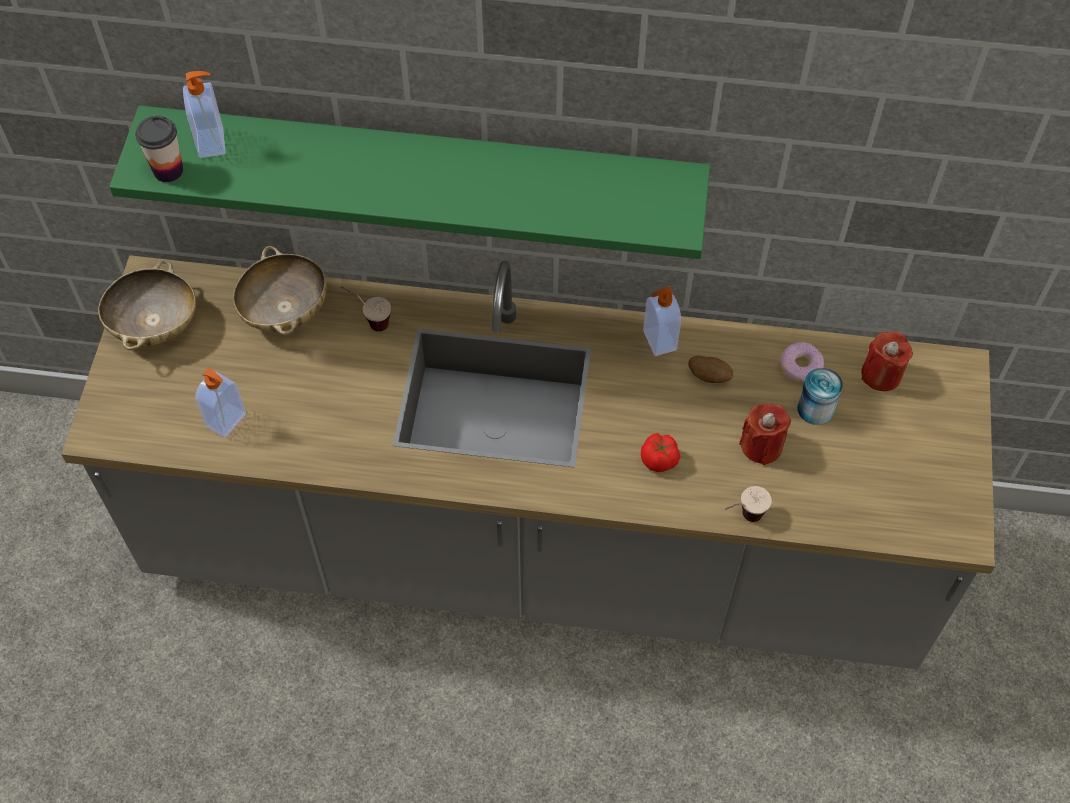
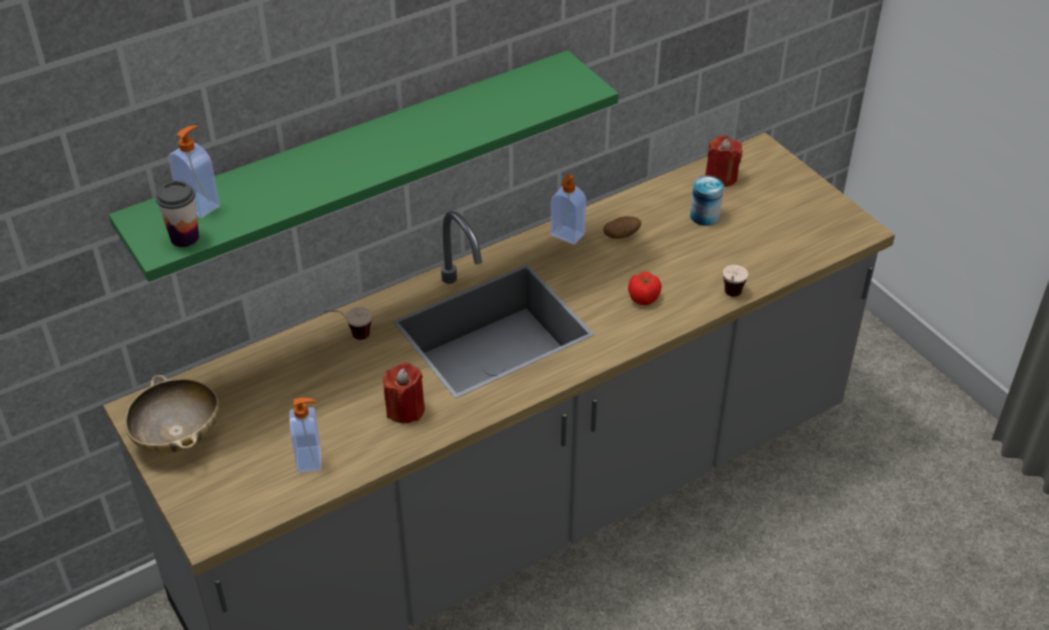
camera: 40 degrees left, 15 degrees down
(284, 310) = (277, 367): beige bowl -> none
(761, 446) = (696, 253): red candle -> red candle (405, 409)
(800, 366) = (670, 199): donut -> none

